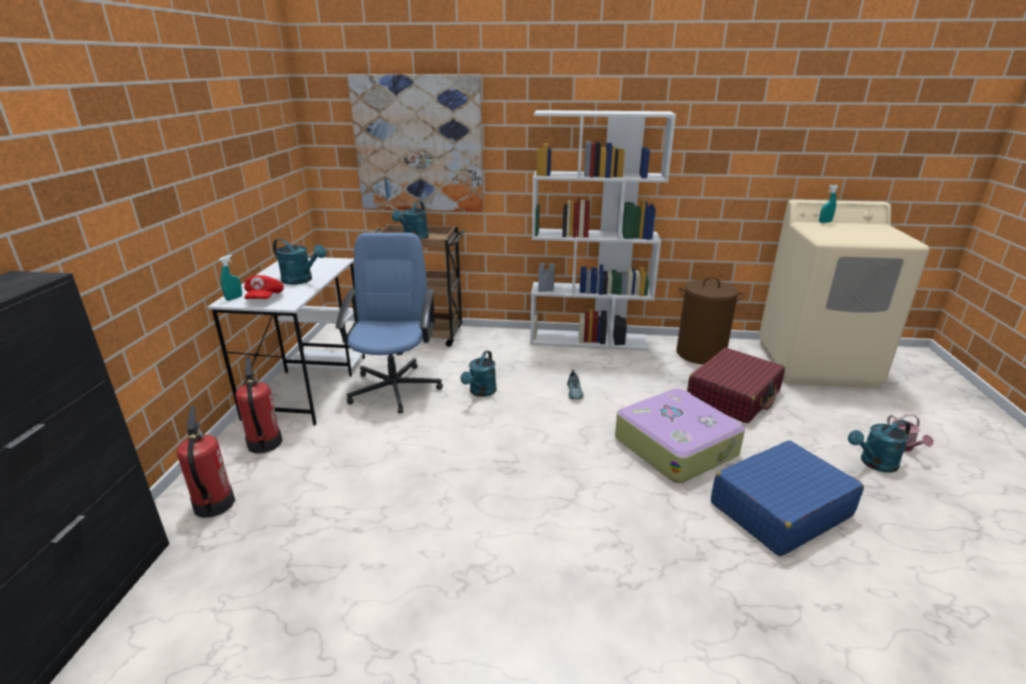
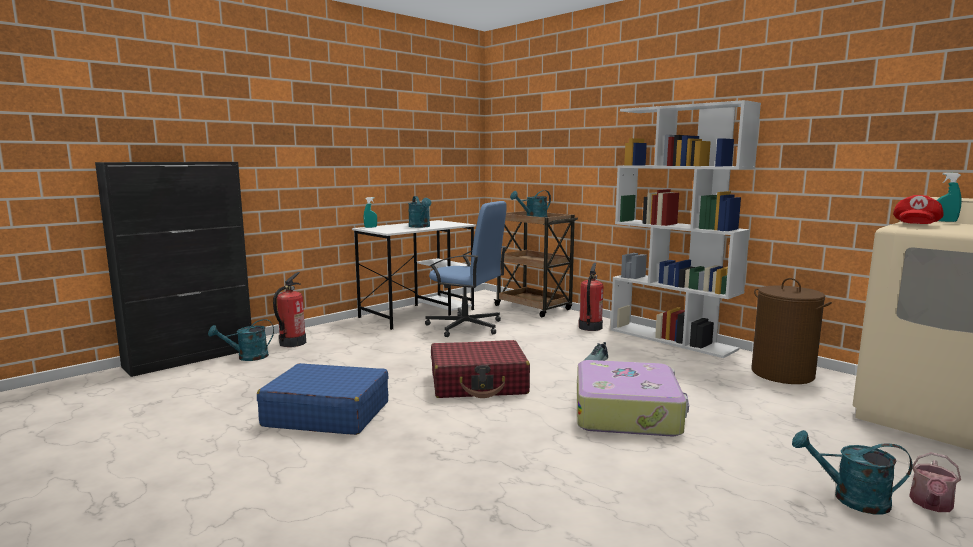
camera: 40 degrees right, 15 degrees down
(264, 444) = (353, 329): fire extinguisher -> fire extinguisher (590, 327)
(265, 298) = (384, 229): red cap -> red cap (915, 225)
(395, 388) = (466, 326): blue office chair -> blue office chair turned 75 degrees clockwise
(419, 145) = (553, 145): picture -> none
(481, 392) = (520, 343): turquoise watering can -> turquoise watering can (247, 357)
(733, 396) = (761, 406): red suitcase -> red suitcase (479, 383)
(779, 509) = (653, 477): blue suitcase -> blue suitcase (326, 414)

